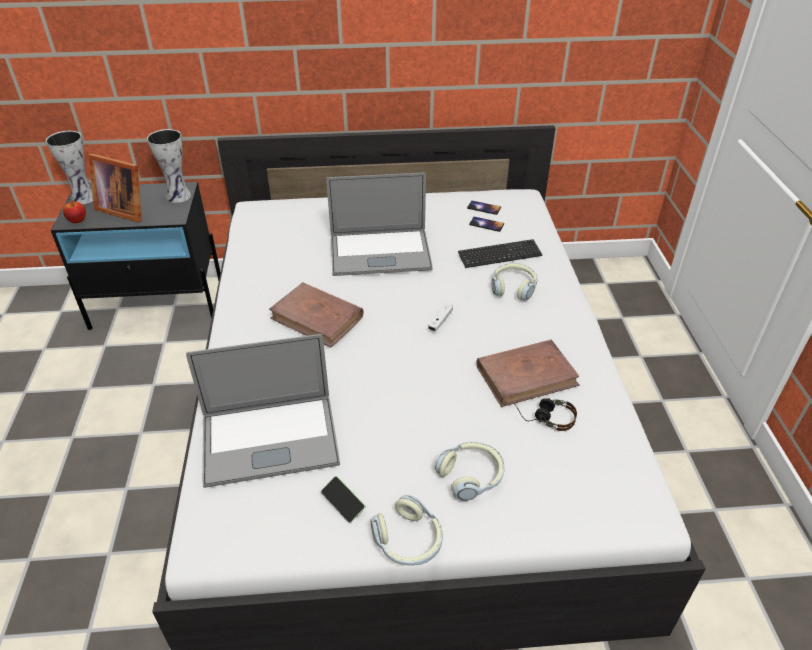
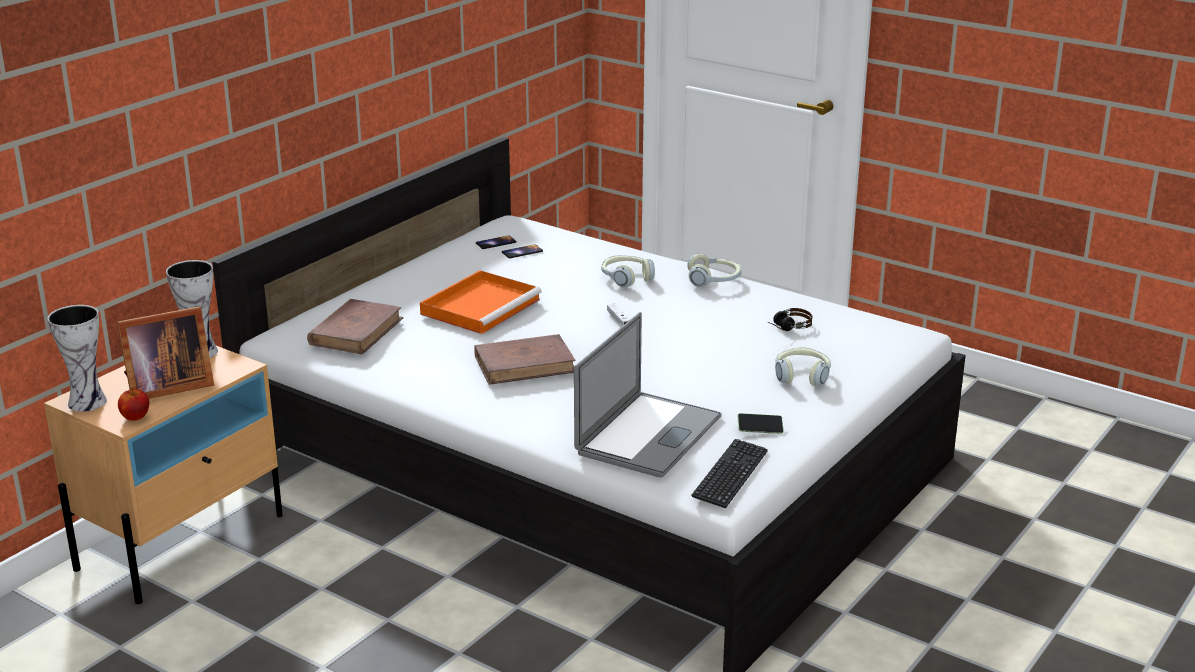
camera: 50 degrees left, 15 degrees down
(158, 305) = (182, 541): black nightstand -> beige nightstand
(380, 253) = (481, 306): laptop -> orange tray
(408, 541) = (828, 419): headphones -> headphones (714, 280)
(499, 255) = (575, 265): keyboard -> keyboard (730, 475)
(526, 376) = (735, 316): brown book -> brown book (356, 331)

